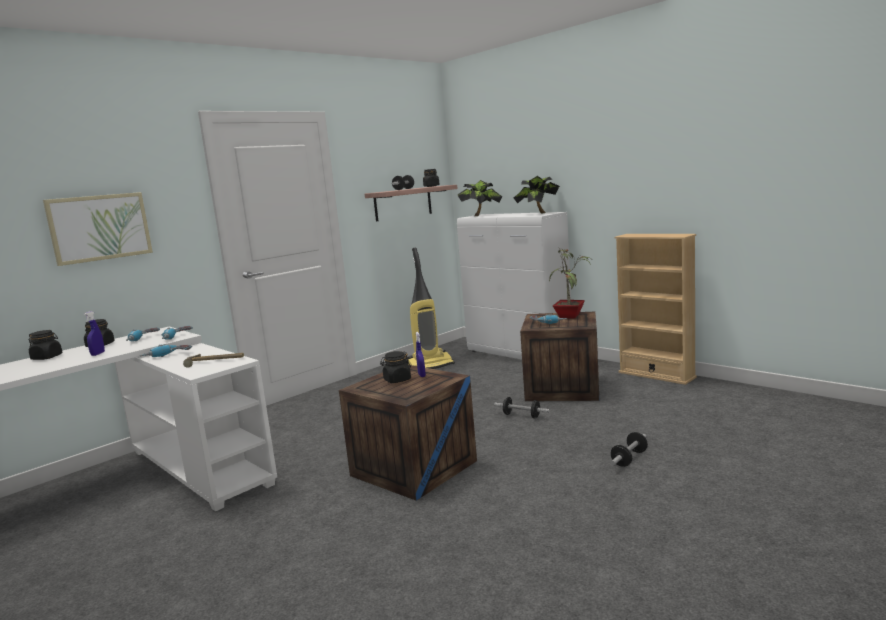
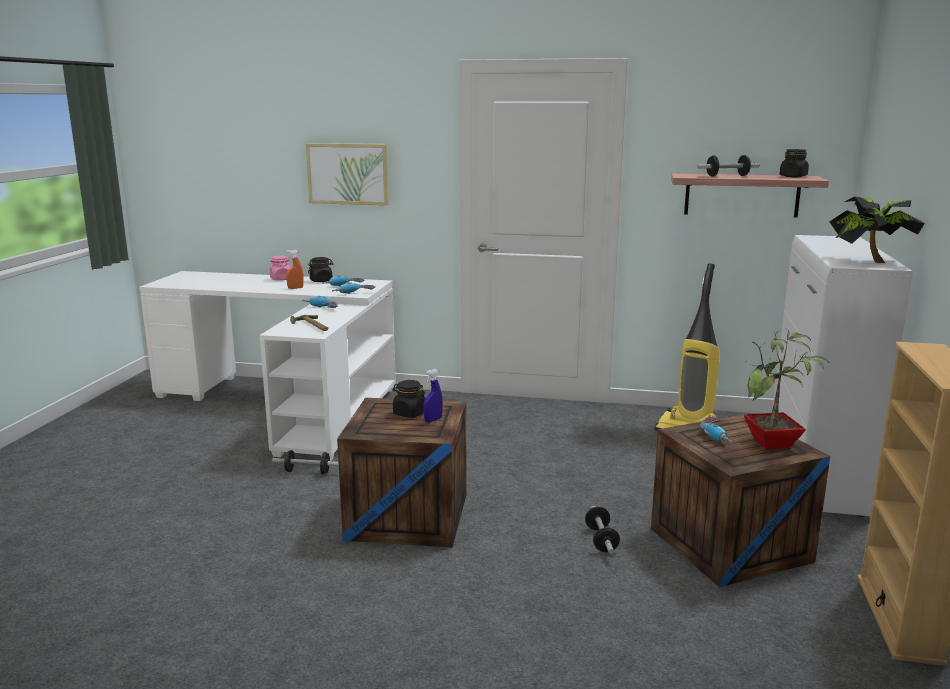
camera: 55 degrees right, 5 degrees up
(47, 357) = (281, 279): black jar -> pink jar
(98, 354) = (295, 288): blue spray bottle -> orange spray bottle
(481, 215) = (833, 239): potted plant -> none
(629, 459) = (544, 659): dumbbell -> dumbbell (307, 472)

